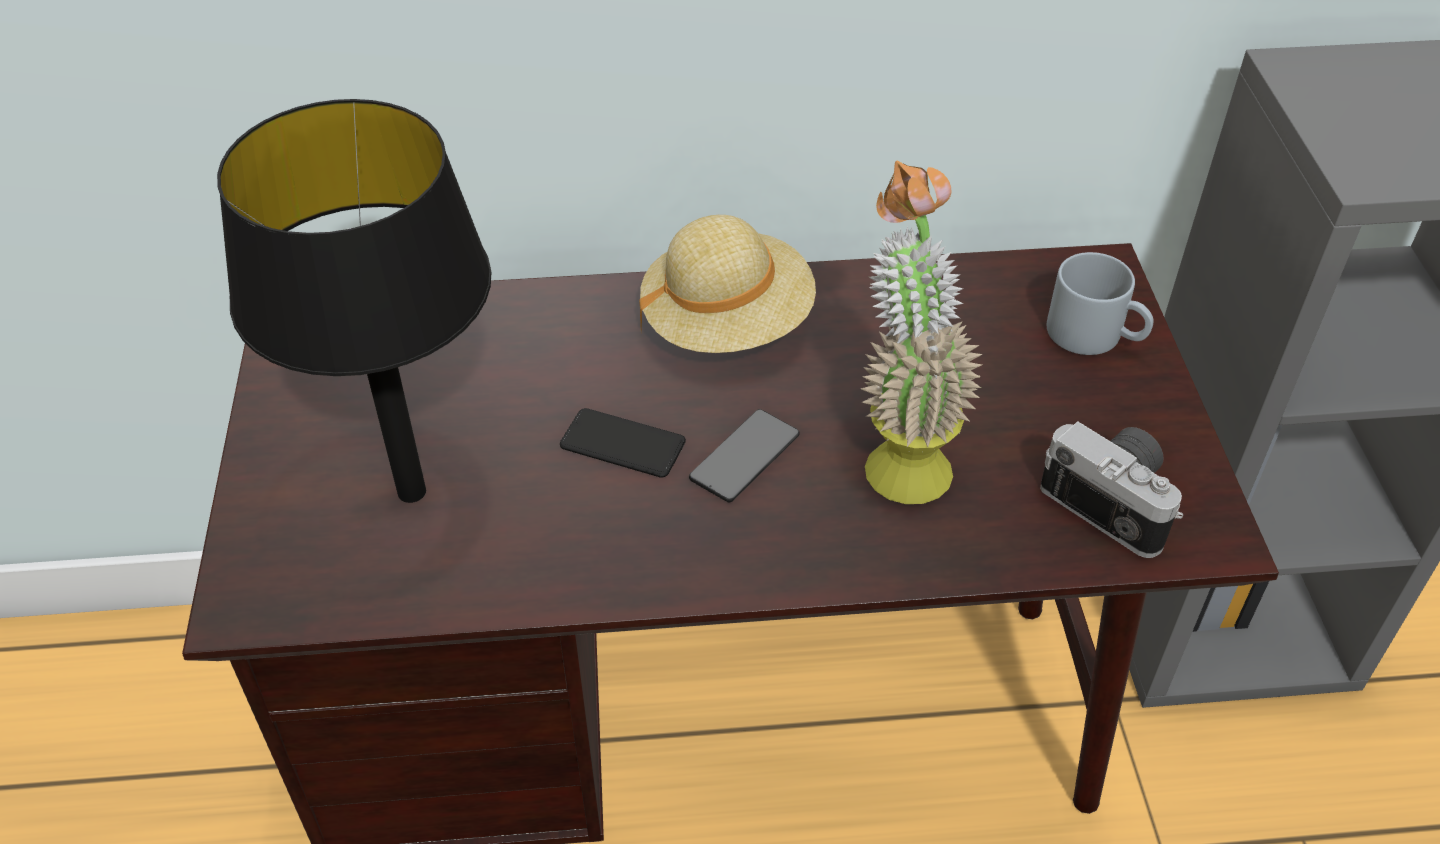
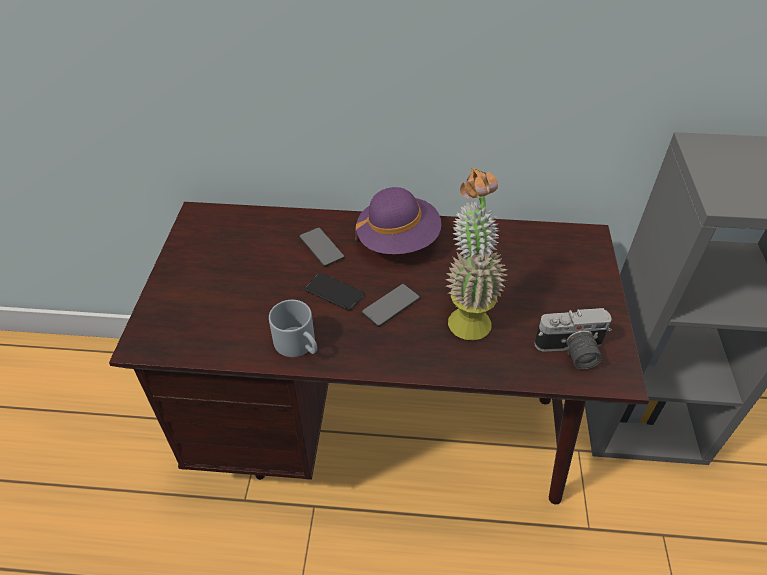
camera: 10 degrees right, 0 degrees up
(413, 492) = (231, 301): black table lamp -> none
(574, 357) = (321, 247): none -> phone
(727, 323) = (398, 240): beige hat -> purple hat
(1096, 335) = (580, 268): grey mug -> grey mug (299, 345)
(1116, 501) = (571, 352): camera -> camera turned 120 degrees clockwise

